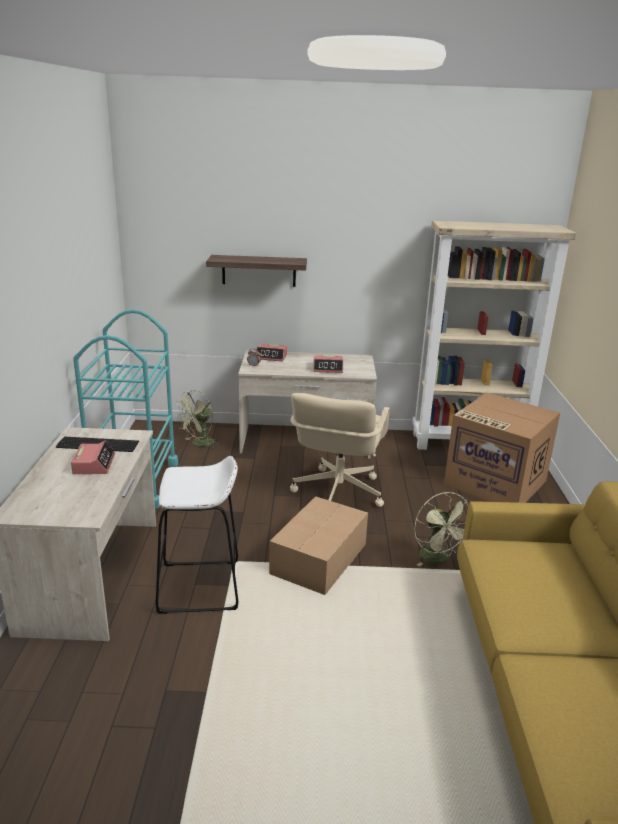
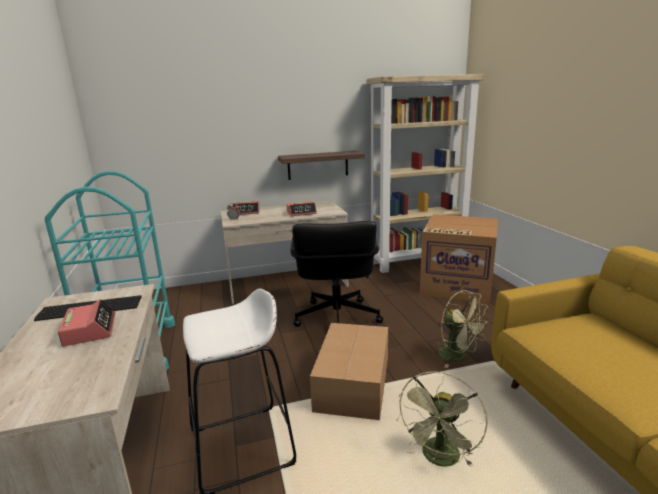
camera: 15 degrees left, 5 degrees down
(199, 444) = (190, 303): green fan -> green fan (440, 459)
(259, 271) = (224, 136): shelf -> shelf (318, 165)
(337, 492) = (336, 319): beige office chair -> black office chair

